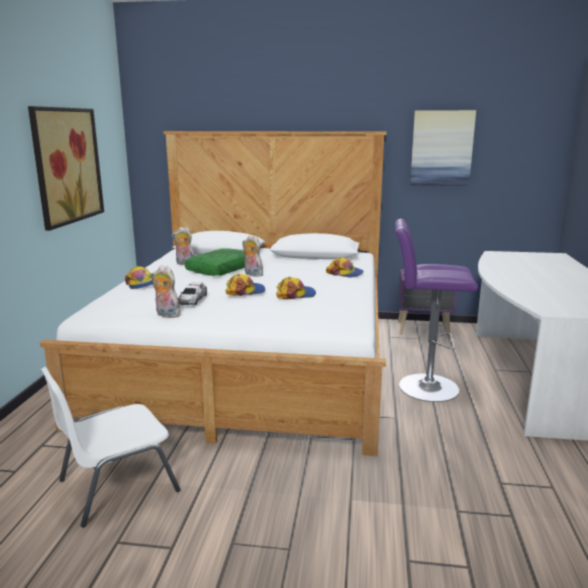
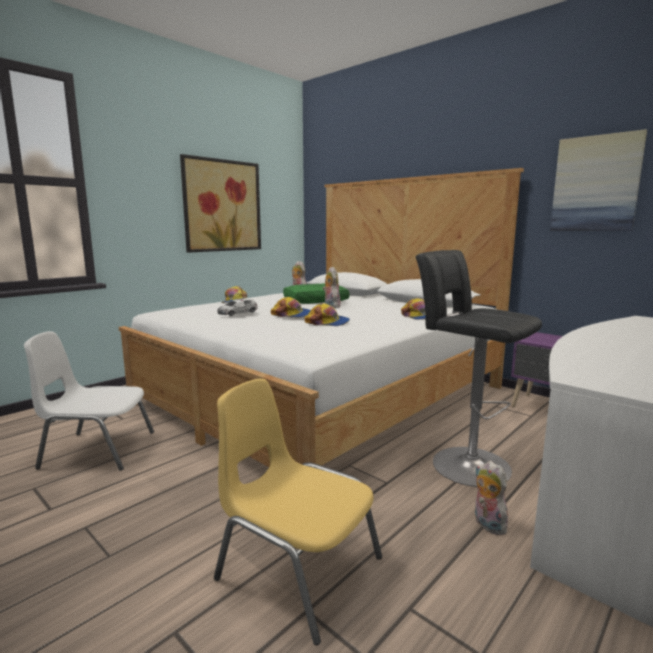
camera: 35 degrees right, 5 degrees down
(166, 315) = (197, 319): plush toy -> plush toy (487, 524)
(420, 492) = (297, 568): none -> yellow chair
(423, 387) = (465, 463): purple stool -> black stool

